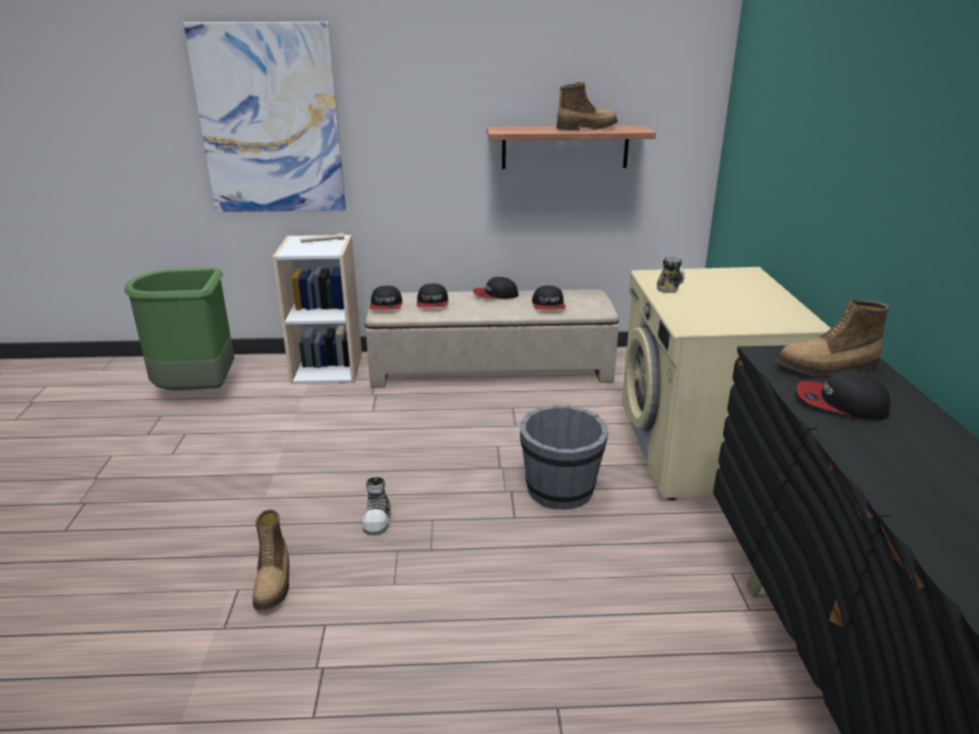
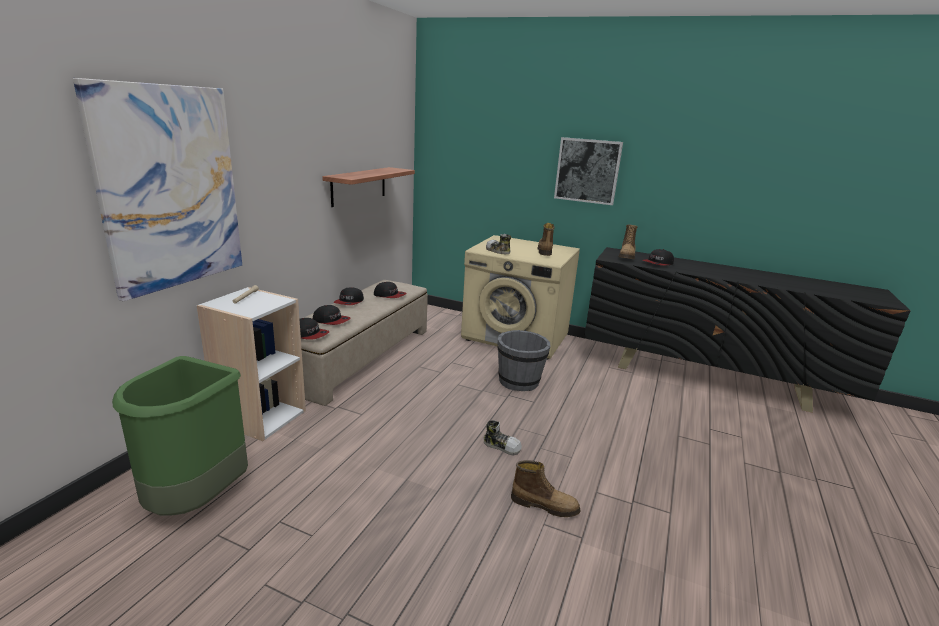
camera: 65 degrees left, 5 degrees down
(586, 128) = (377, 171): boot -> boot (544, 250)
(875, 165) = (587, 171): none -> picture

